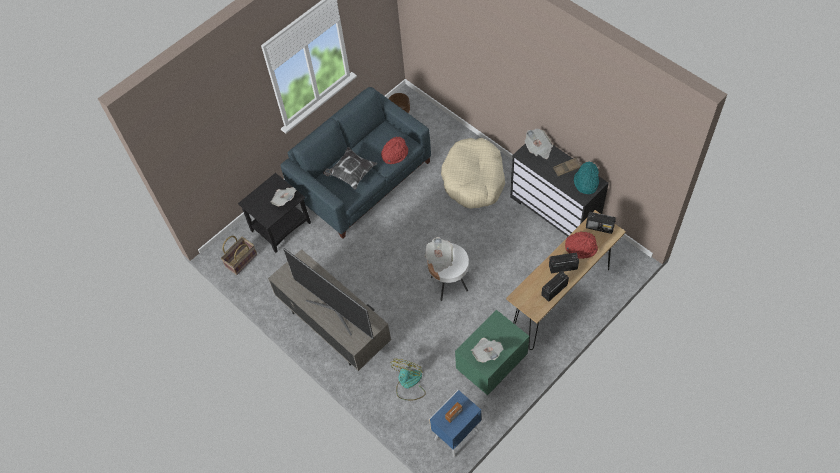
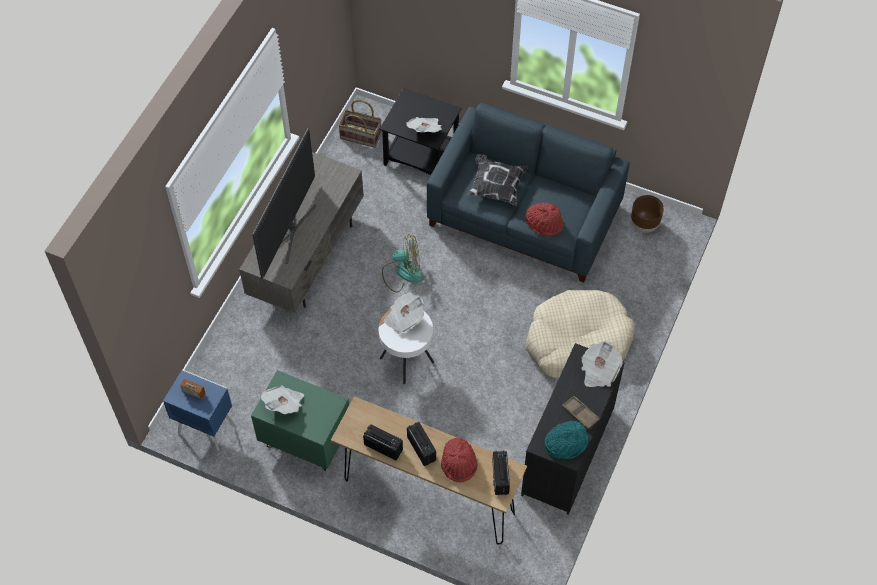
camera: 65 degrees right, 0 degrees up
(408, 384) = (256, 358): fan -> fan (402, 272)

